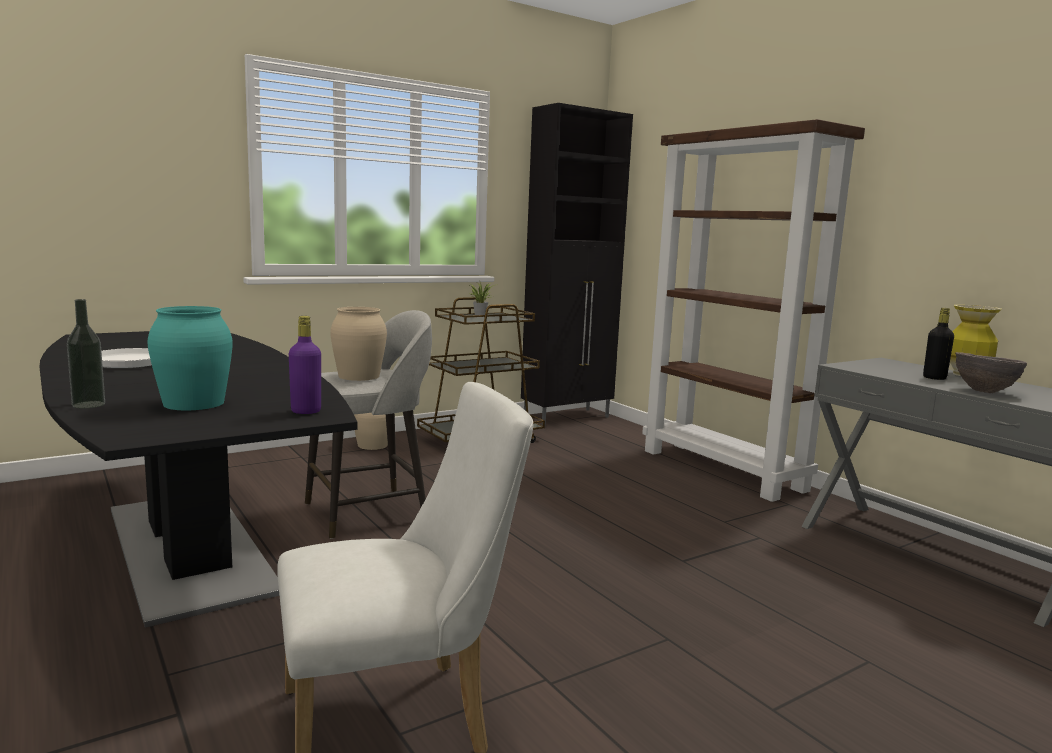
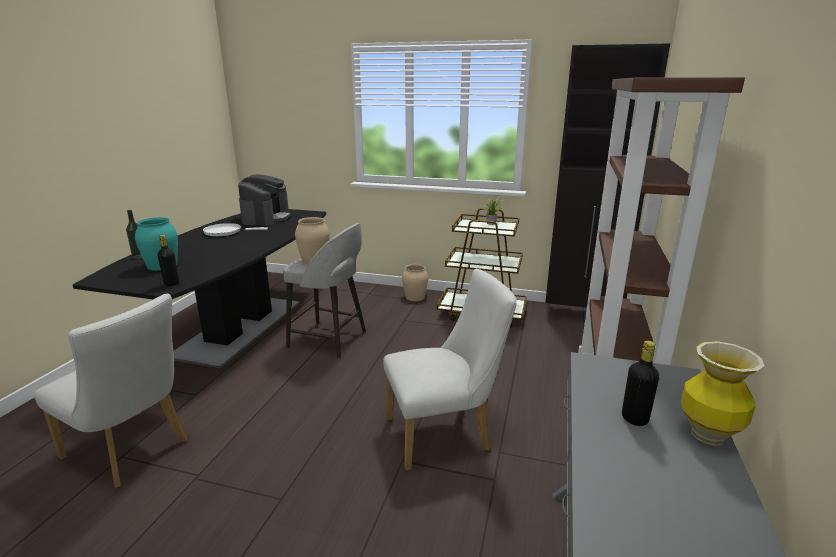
camera: 50 degrees right, 10 degrees up
(139, 343) = (266, 218): none -> coffee machine
(306, 411) = (171, 283): purple bottle -> black bottle
(666, 529) = (445, 434): none -> white chair
(984, 392) = (612, 462): brown bowl -> none

